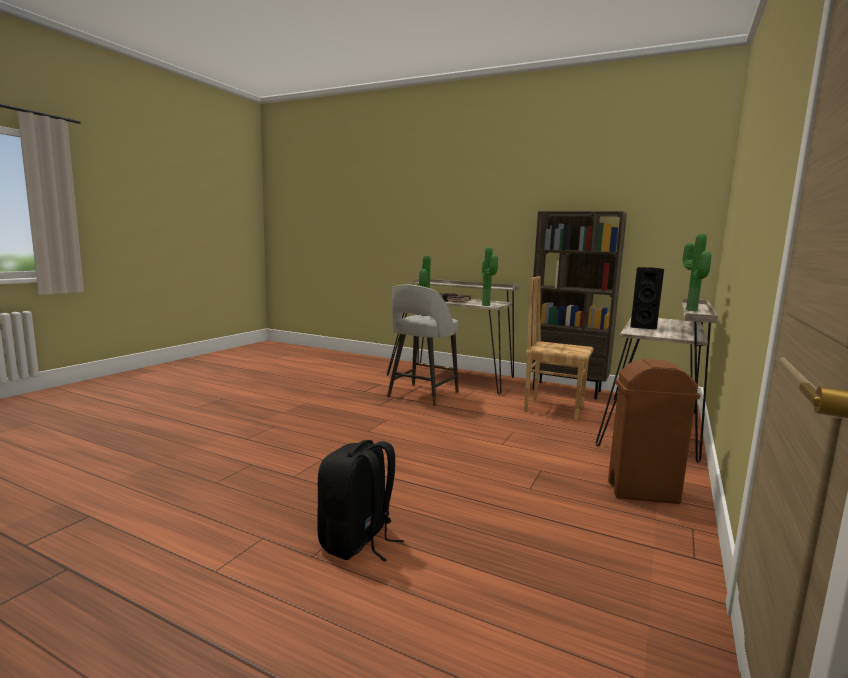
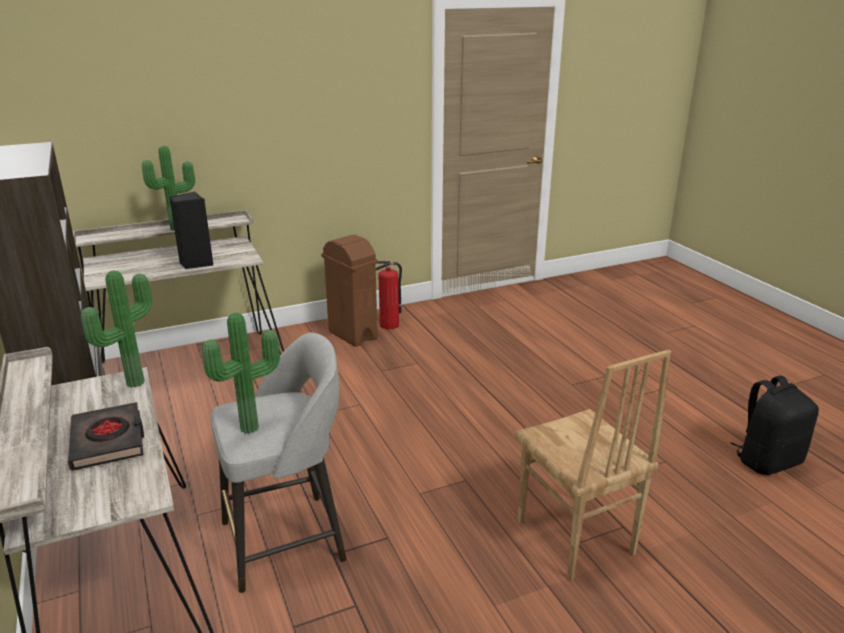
camera: 140 degrees left, 15 degrees up
(357, 542) = (573, 373): black backpack -> black backpack (767, 460)
(553, 408) = (197, 428): brown chair -> brown chair (574, 538)
(649, 521) = (389, 325): none -> fire extinguisher

